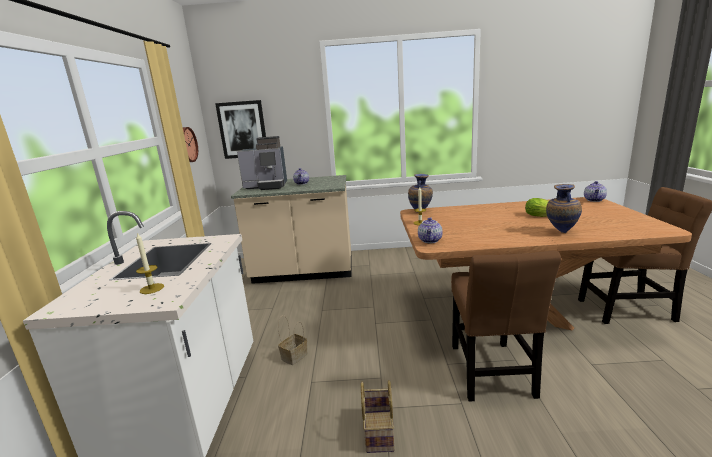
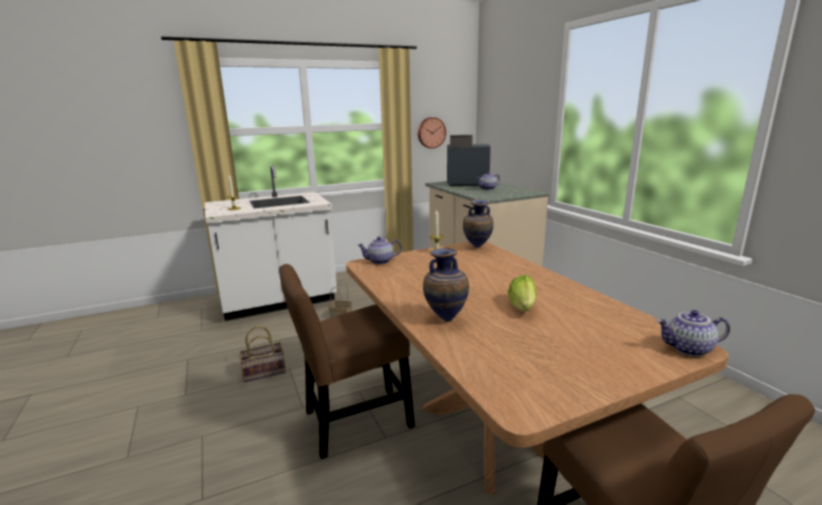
camera: 65 degrees right, 0 degrees up
(243, 129) = (496, 124): picture -> none
(267, 186) = (465, 184): coffee machine -> coffee machine turned 120 degrees clockwise

